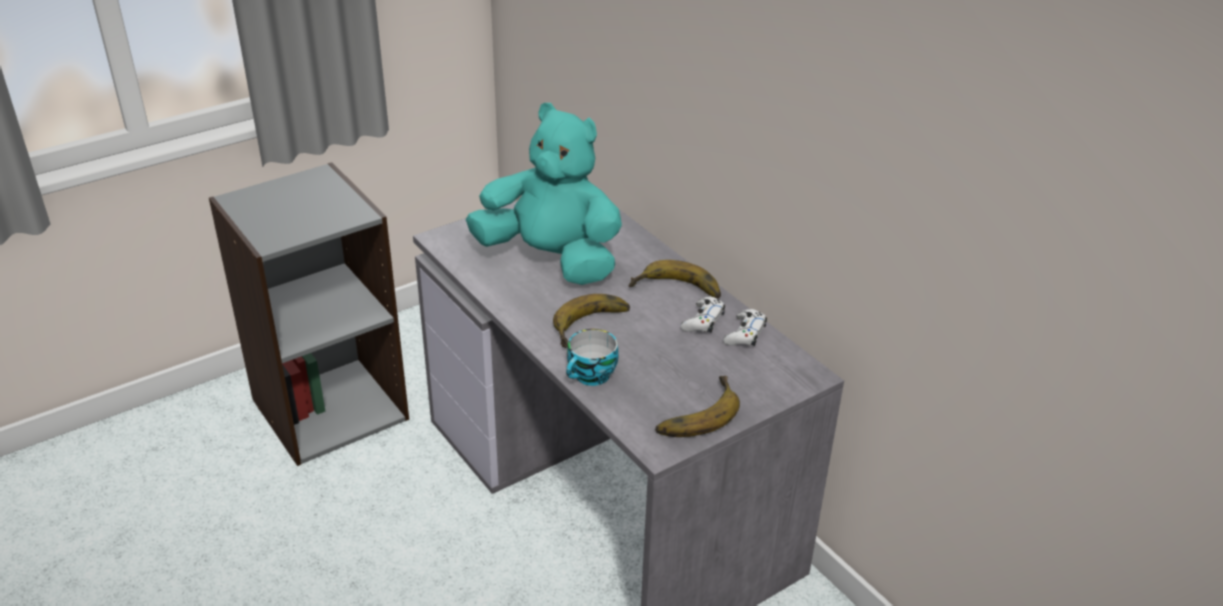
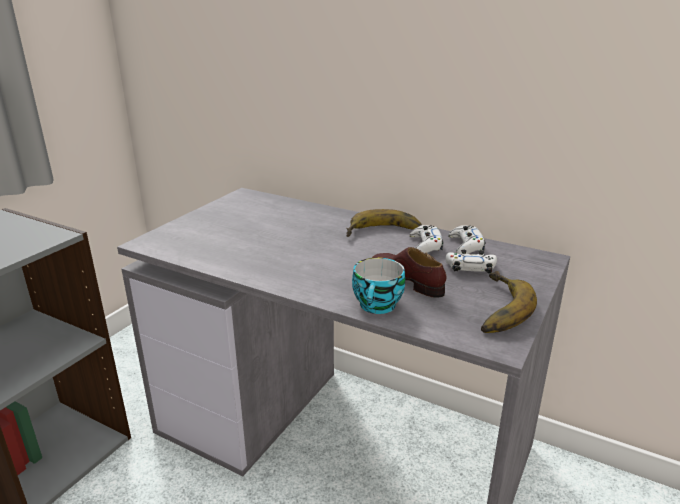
camera: 25 degrees left, 10 degrees down
(551, 259) = (261, 235): turquoise plush toy -> none
(594, 327) = (343, 270): banana -> none
(643, 356) = (406, 280): none -> brown shoe
(720, 362) = (470, 268): none -> white game controller

